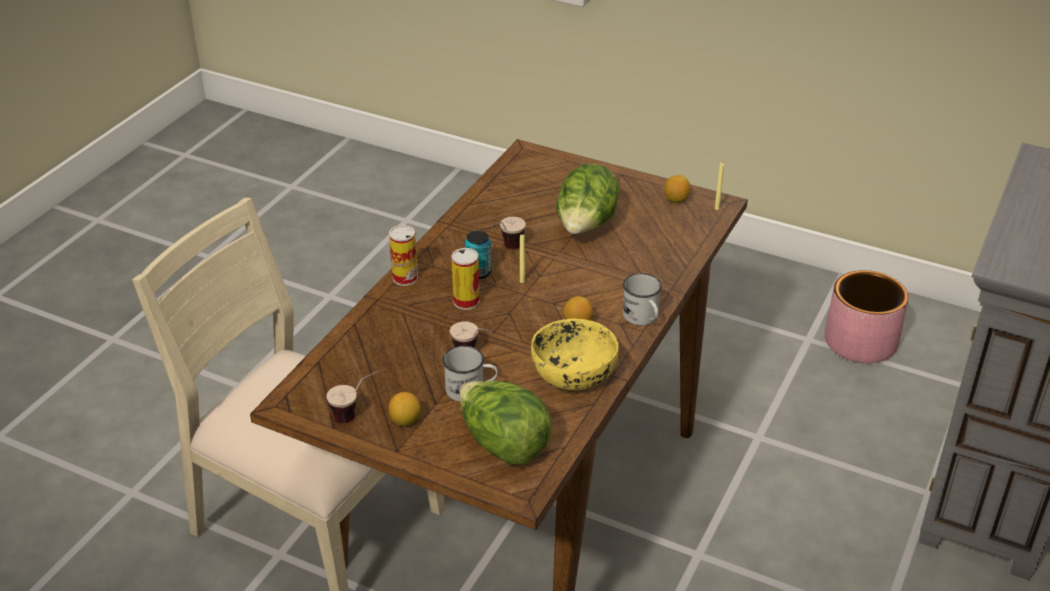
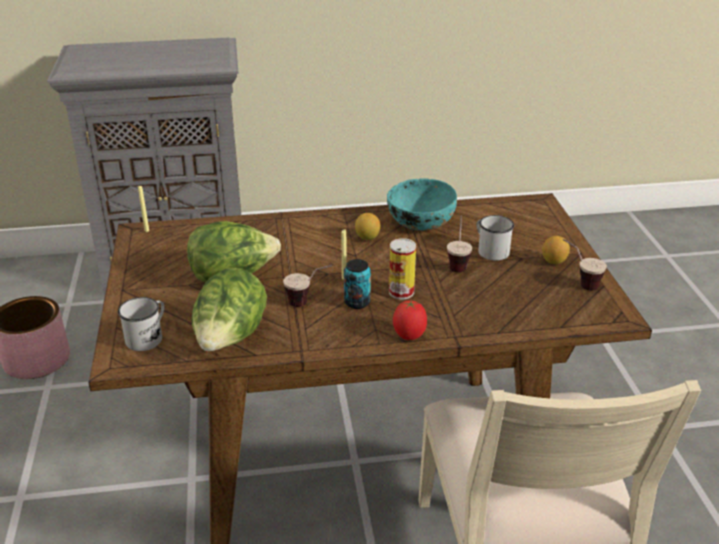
camera: 125 degrees left, 5 degrees down
(405, 278) = (409, 336): can -> tomato
(503, 445) = (517, 221): lettuce -> lettuce (230, 340)
(574, 373) = (420, 221): yellow bowl -> turquoise bowl
(643, 318) = (330, 217): white mug -> white mug (148, 337)
(676, 200) = (148, 251): lemon -> none

